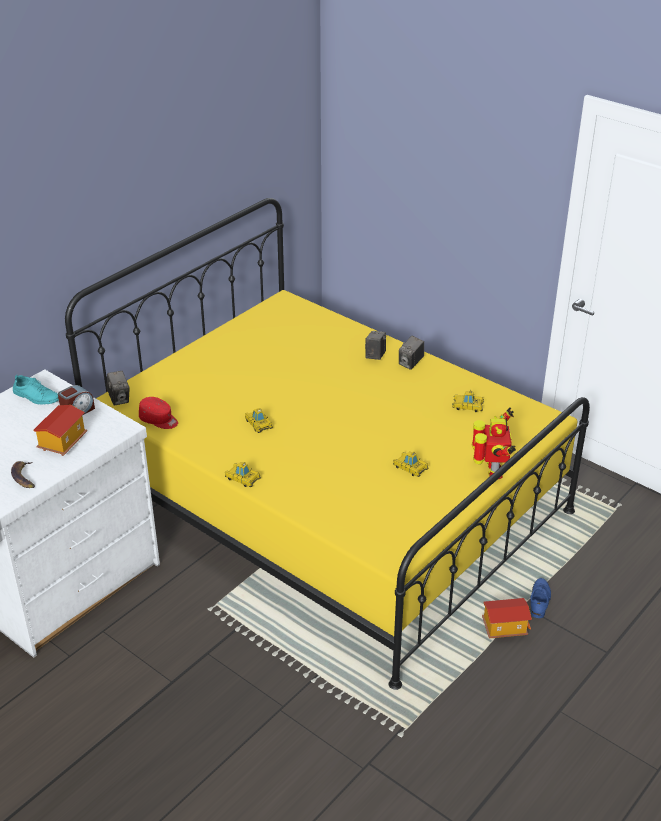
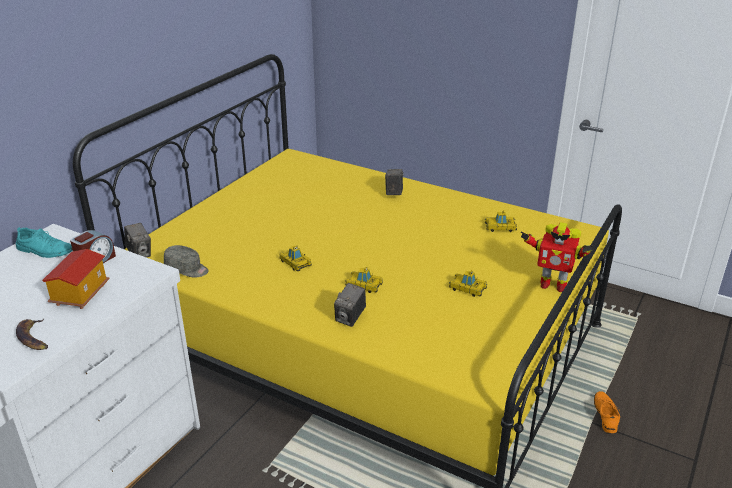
camera: 10 degrees left, 5 degrees down
(159, 420) = (187, 270): red cap -> grey cap
(242, 478) = (292, 318): toy car -> toy car (363, 285)
(411, 363) = (430, 196): camera -> camera (350, 318)
(492, 472) = (552, 284): toy robot -> toy robot turned 120 degrees clockwise
(504, 627) = (582, 448): toy house -> none
(539, 600) = (605, 414): blue shoe -> orange shoe

